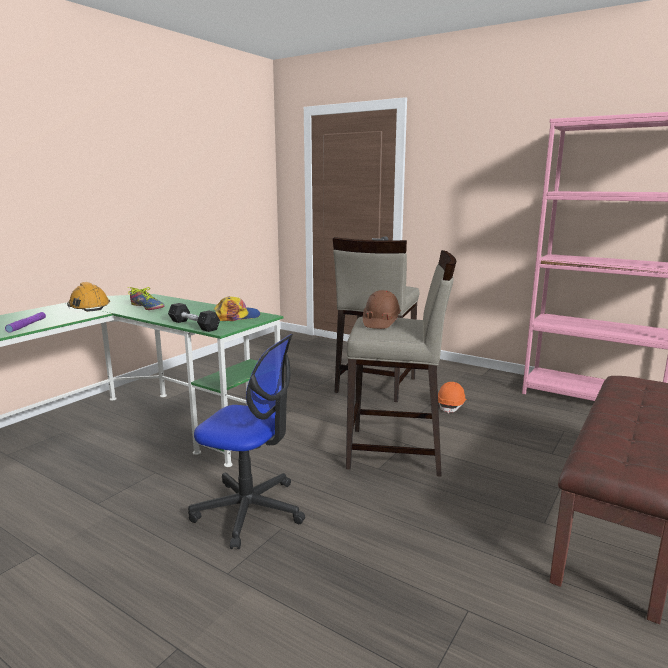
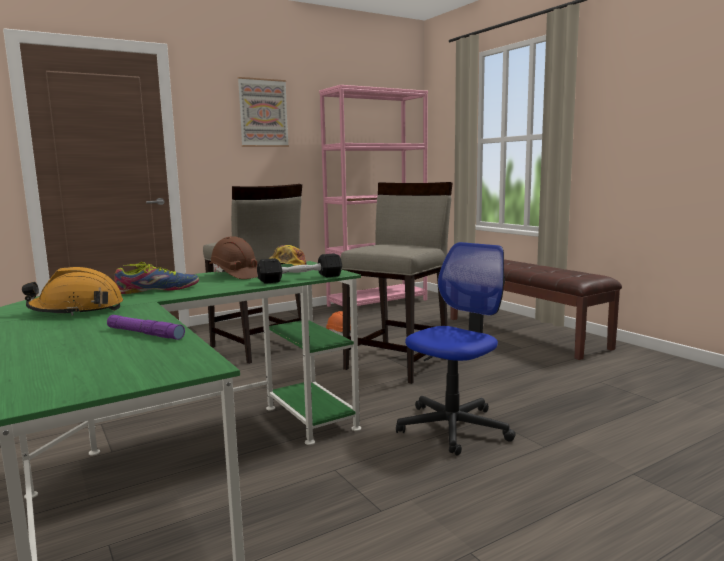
camera: 65 degrees left, 5 degrees down
(381, 323) = (385, 246): brown hard hat -> brown hard hat (235, 275)
(490, 156) = (263, 113): none -> picture

